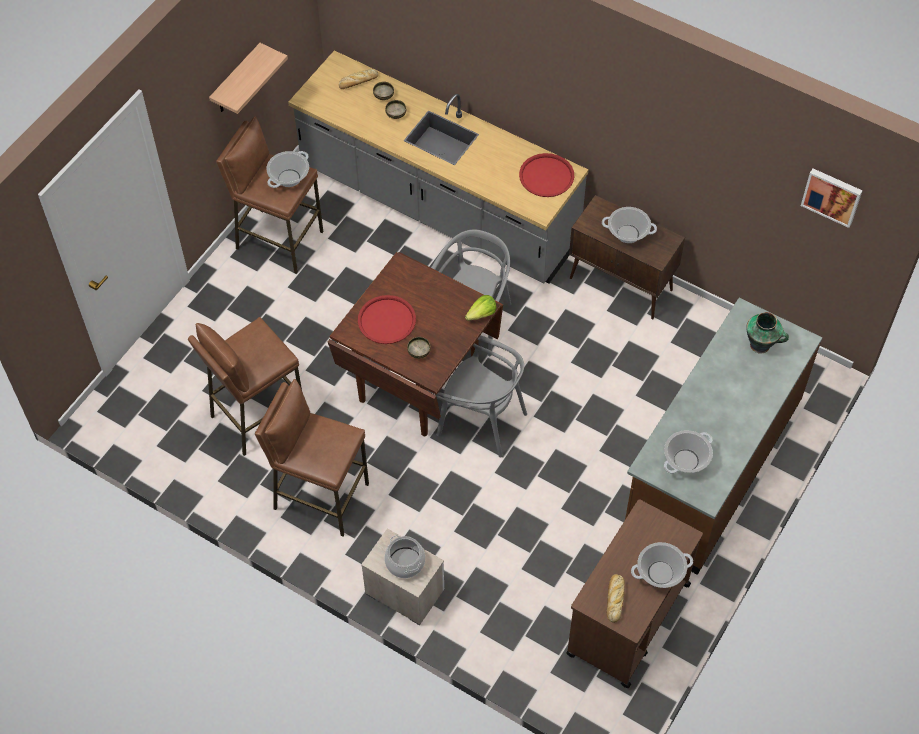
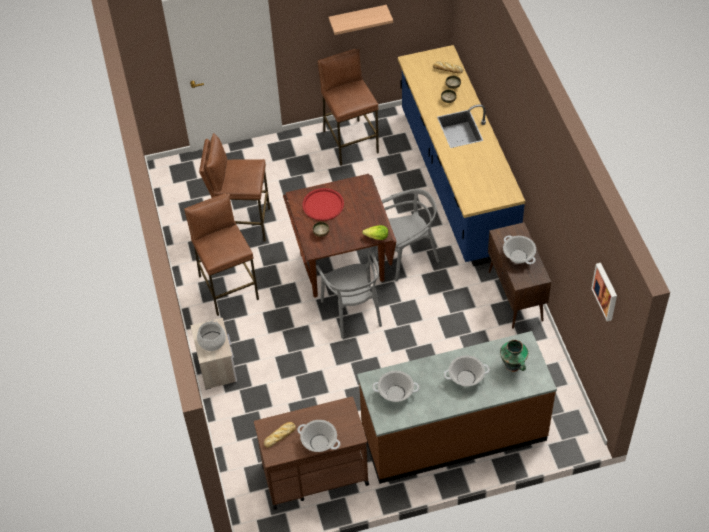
camera: 45 degrees right, 5 degrees down
(289, 178) = (357, 98): cooking pot -> cooking pot (466, 378)
(438, 207) = (456, 182): grey counter -> blue counter
(546, 176) = (496, 188): red tray -> none

